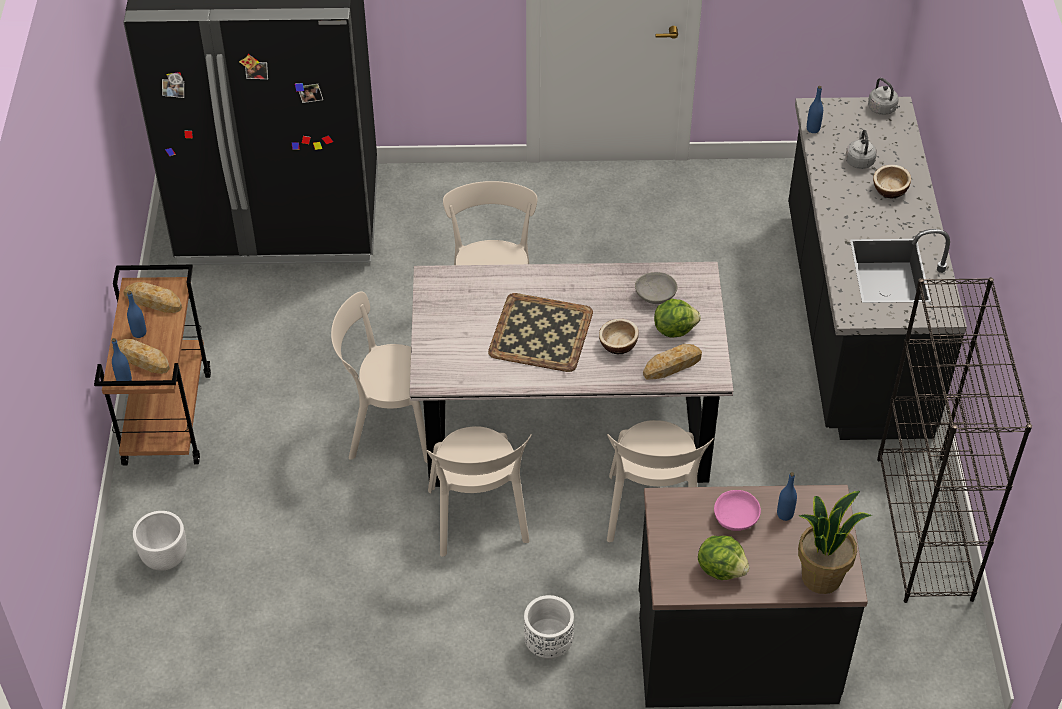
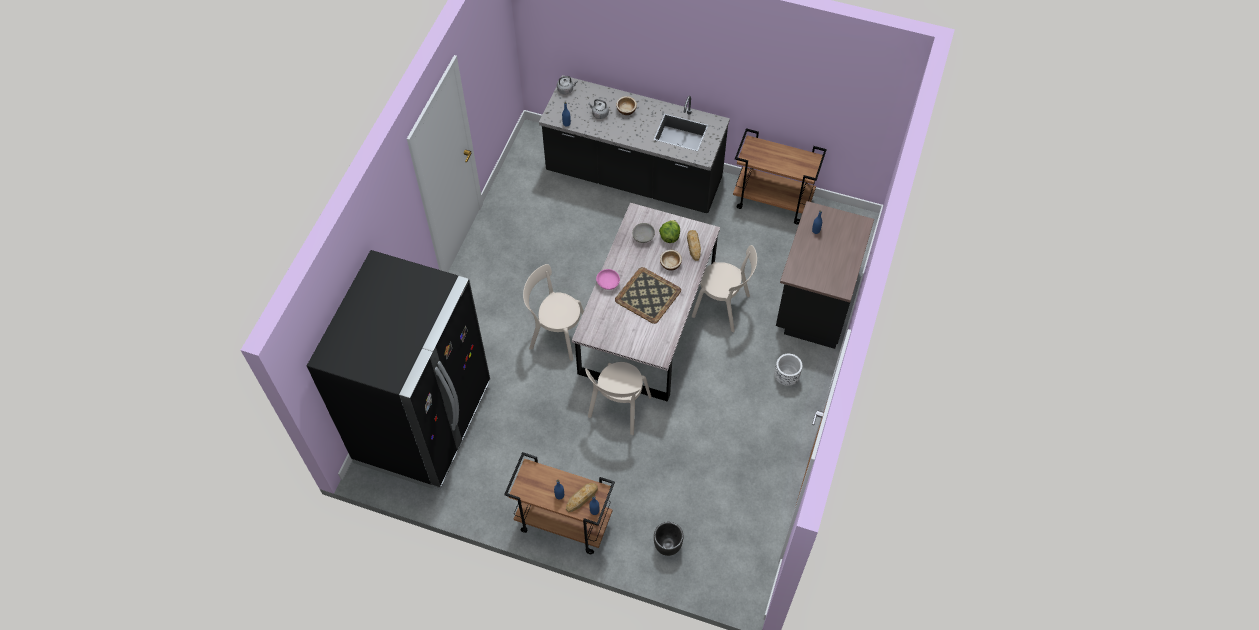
camera: 70 degrees left, 10 degrees up
(153, 301) = (536, 482): bread -> none
(164, 558) = (667, 546): white planter -> black planter
(478, 520) = (698, 385): beige chair -> none
(721, 569) = (839, 266): lettuce -> none
(736, 519) = (812, 250): pink bowl -> pink bowl (608, 283)
(821, 576) = (855, 230): potted plant -> none
(925, 528) = (773, 201): black bookcase -> brown cart

